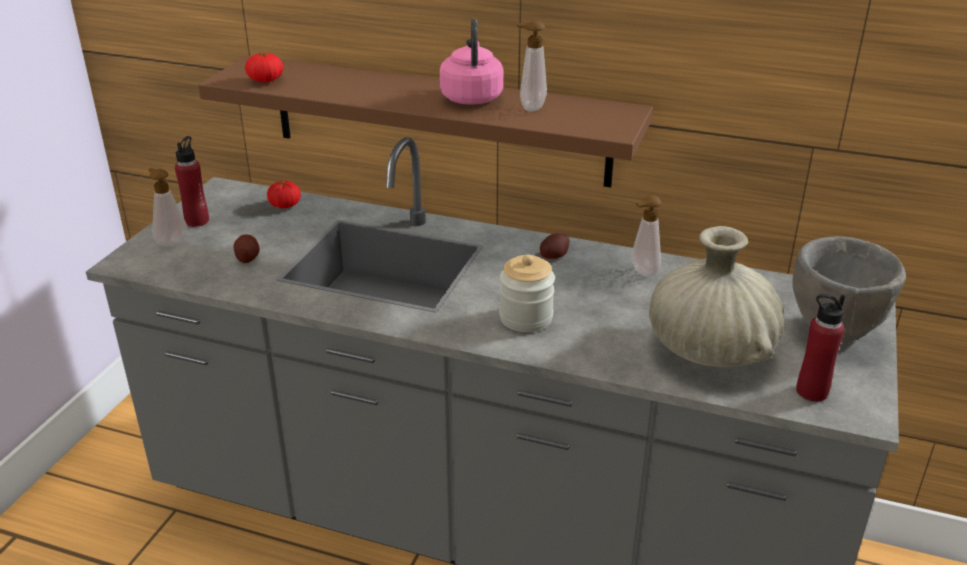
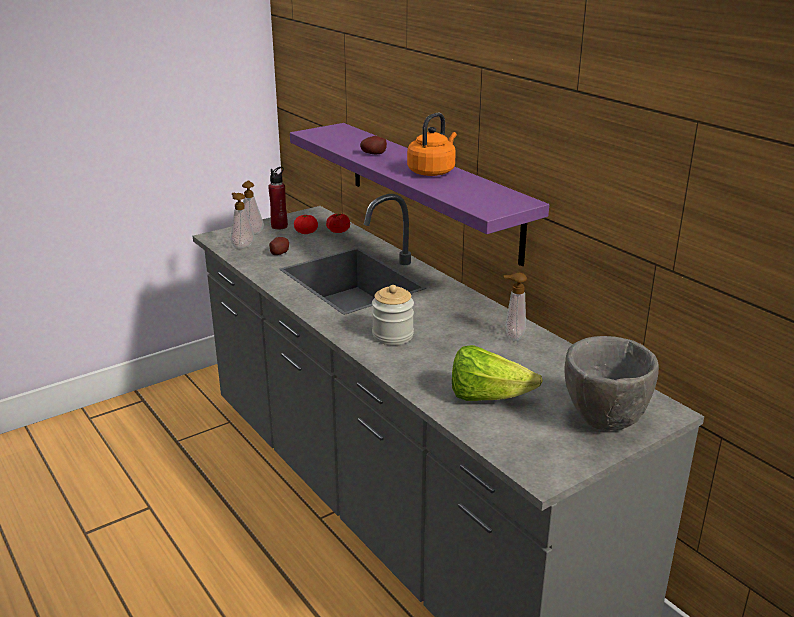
camera: 35 degrees right, 5 degrees down
(265, 80) = (328, 137): tomato -> tomato (306, 232)
(438, 120) = (431, 189): brown shelf -> purple shelf
(471, 97) = (432, 171): pink kettle -> orange kettle
(530, 107) = (459, 185): soap dispenser -> soap dispenser (242, 246)
(554, 256) = (464, 308): potato -> potato (373, 153)
(709, 351) = (487, 397): beige vase -> lettuce
(811, 391) = (525, 447): red bottle -> none

